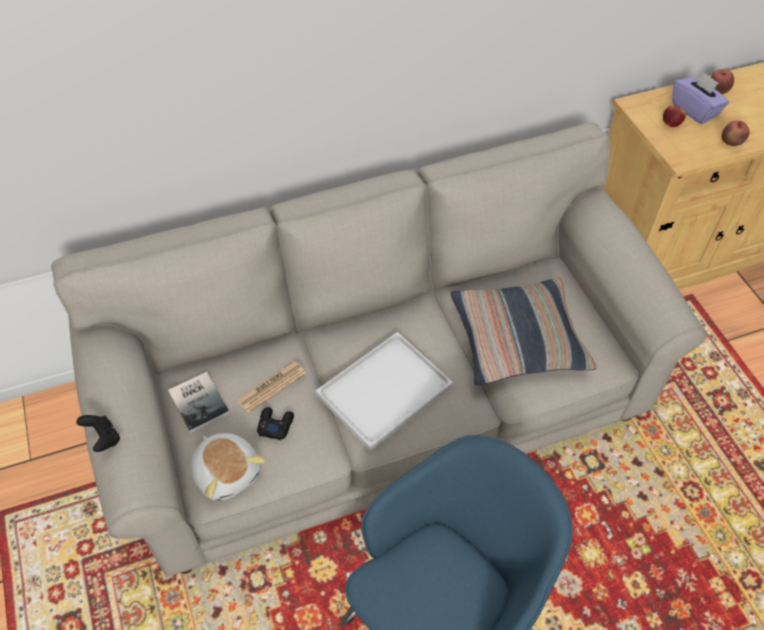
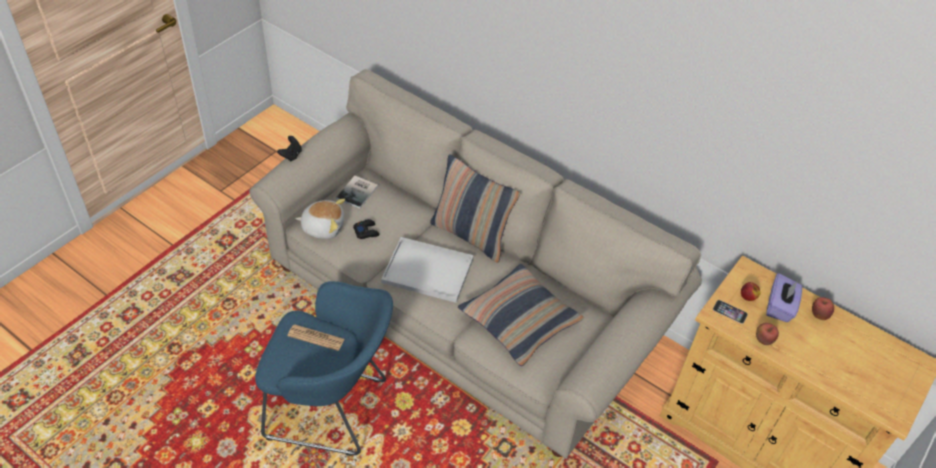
camera: 55 degrees right, 5 degrees down
(228, 472) = (323, 227): plush toy -> plush toy turned 105 degrees counterclockwise
(271, 387) = (390, 217): newspaper -> newspaper (316, 338)
(358, 320) = (471, 235): none -> pillow
(683, 146) = (730, 311): none -> phone

